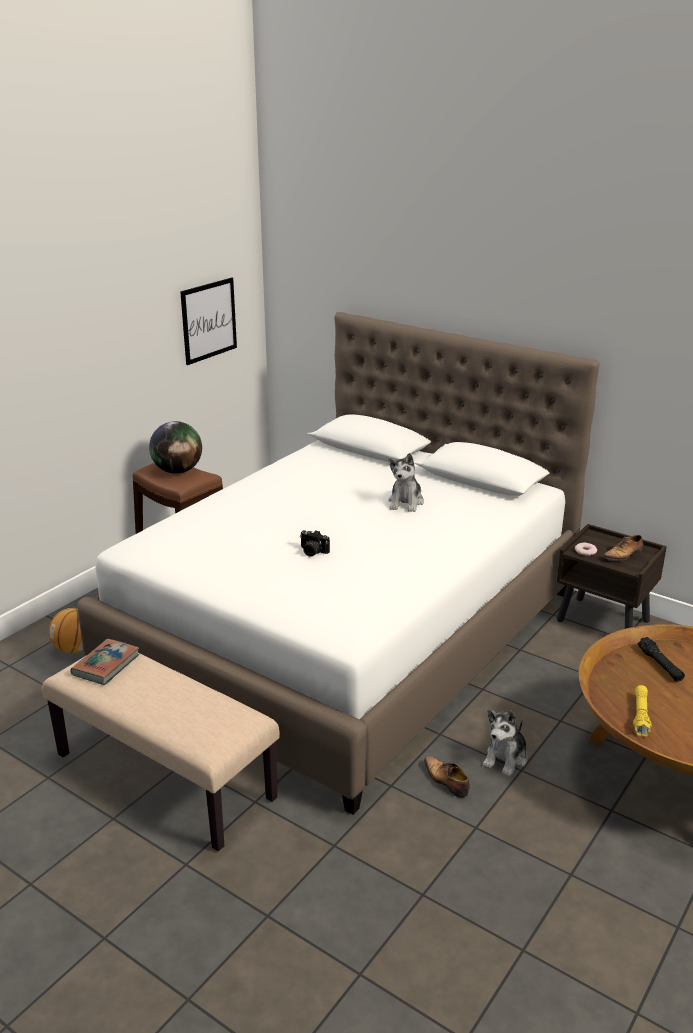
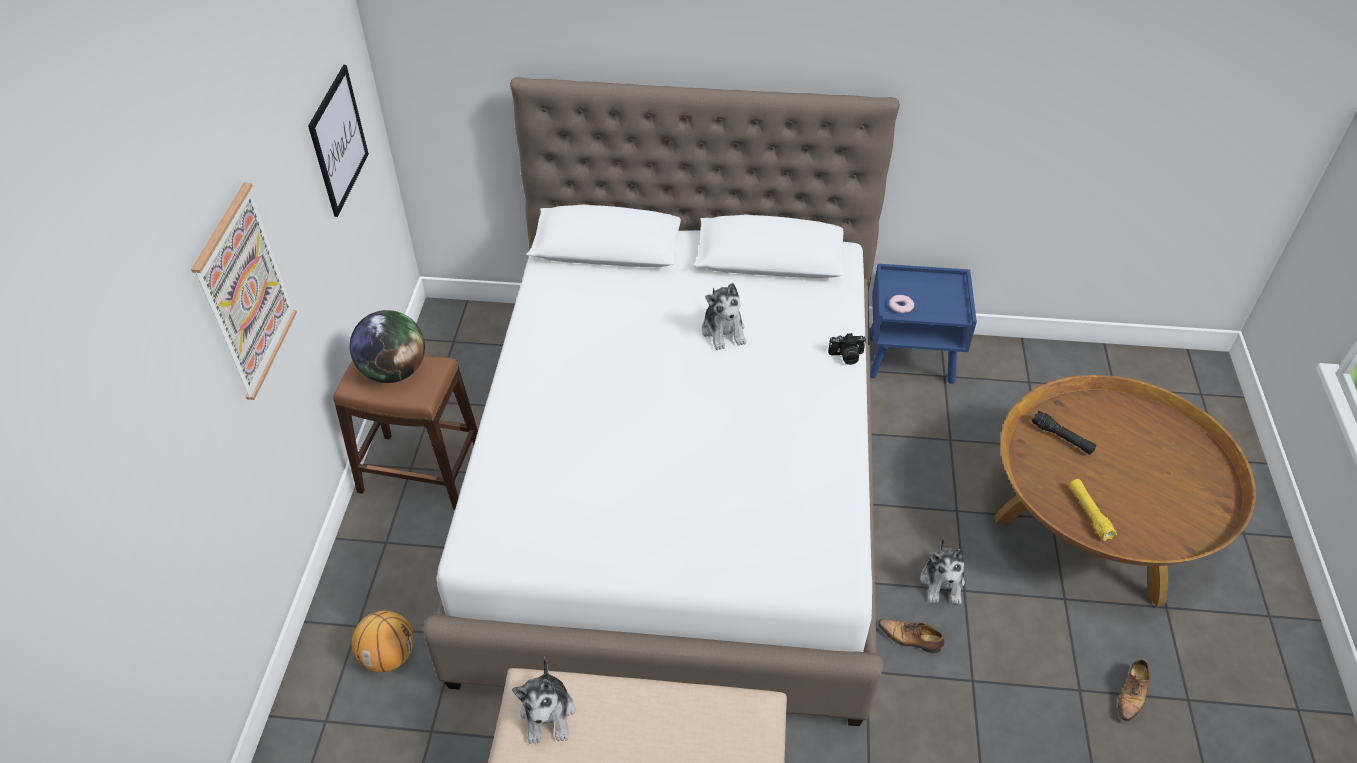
camera: 30 degrees left, 20 degrees up
(77, 350) = (245, 292): none -> picture
(106, 665) = (548, 713): book -> plush toy
(312, 552) = (691, 458): camera -> camera (846, 356)
(604, 621) = (911, 359): brown nightstand -> blue nightstand
(623, 555) = (938, 297): shoe -> shoe (1131, 694)

